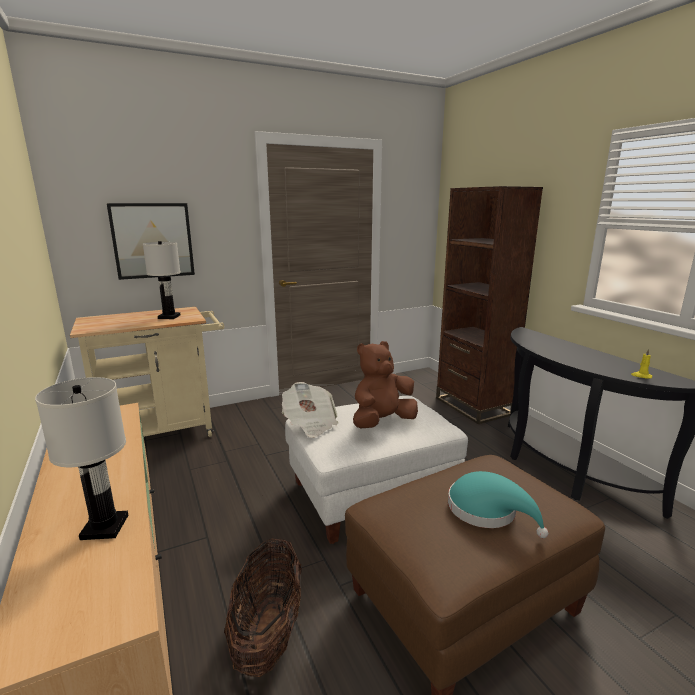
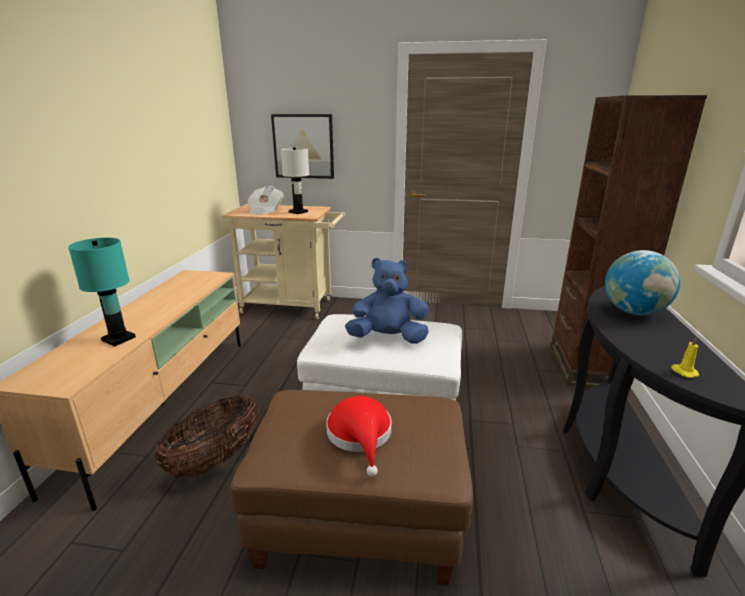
camera: 35 degrees right, 5 degrees up
(104, 527) = (118, 339): white table lamp -> turquoise table lamp
(310, 423) = (333, 321): newspaper -> newspaper (265, 211)
(382, 422) = (388, 338): brown plush toy -> blue plush toy
(487, 511) = (360, 435): turquoise hat -> red hat
(556, 347) = (633, 312): none -> globe

